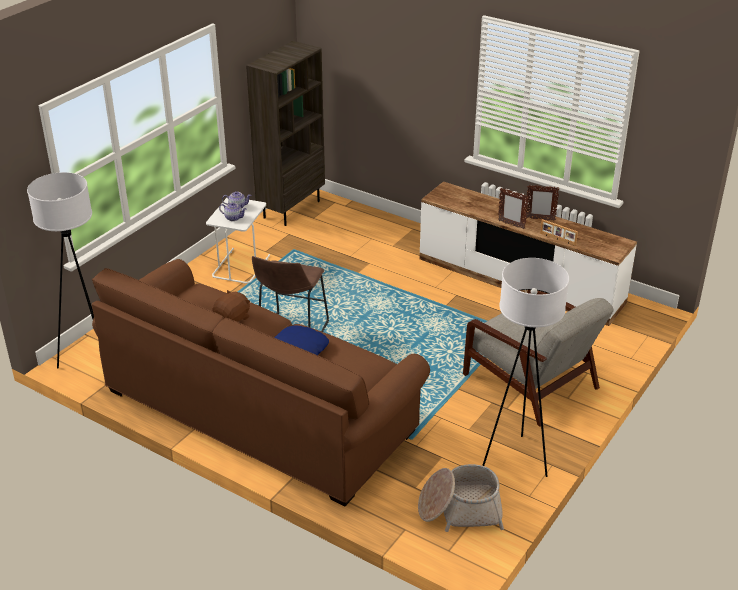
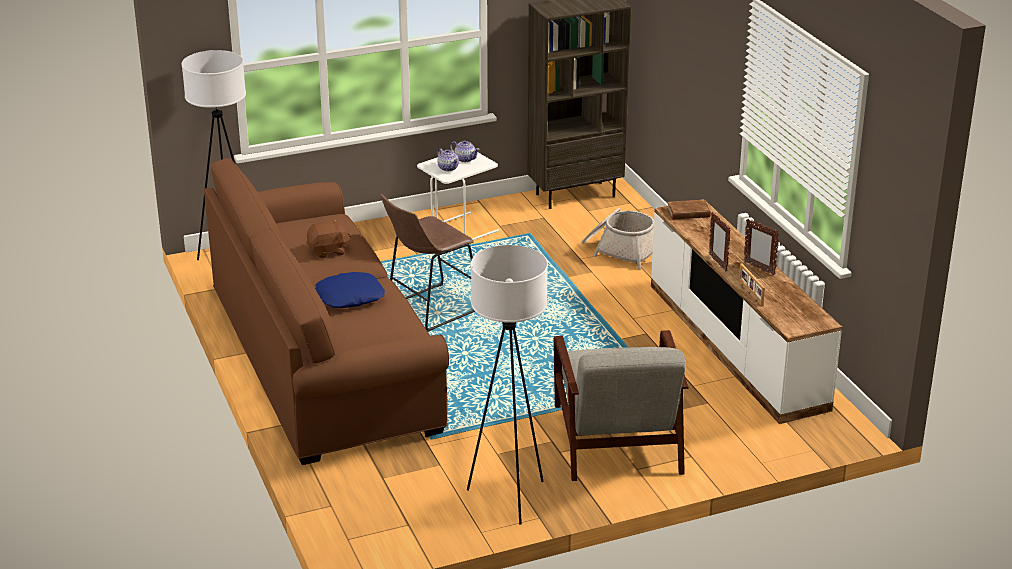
camera: 35 degrees right, 5 degrees down
(447, 195) = (688, 213): none -> brown book
(460, 509) = (400, 513): basket -> basket (620, 249)

